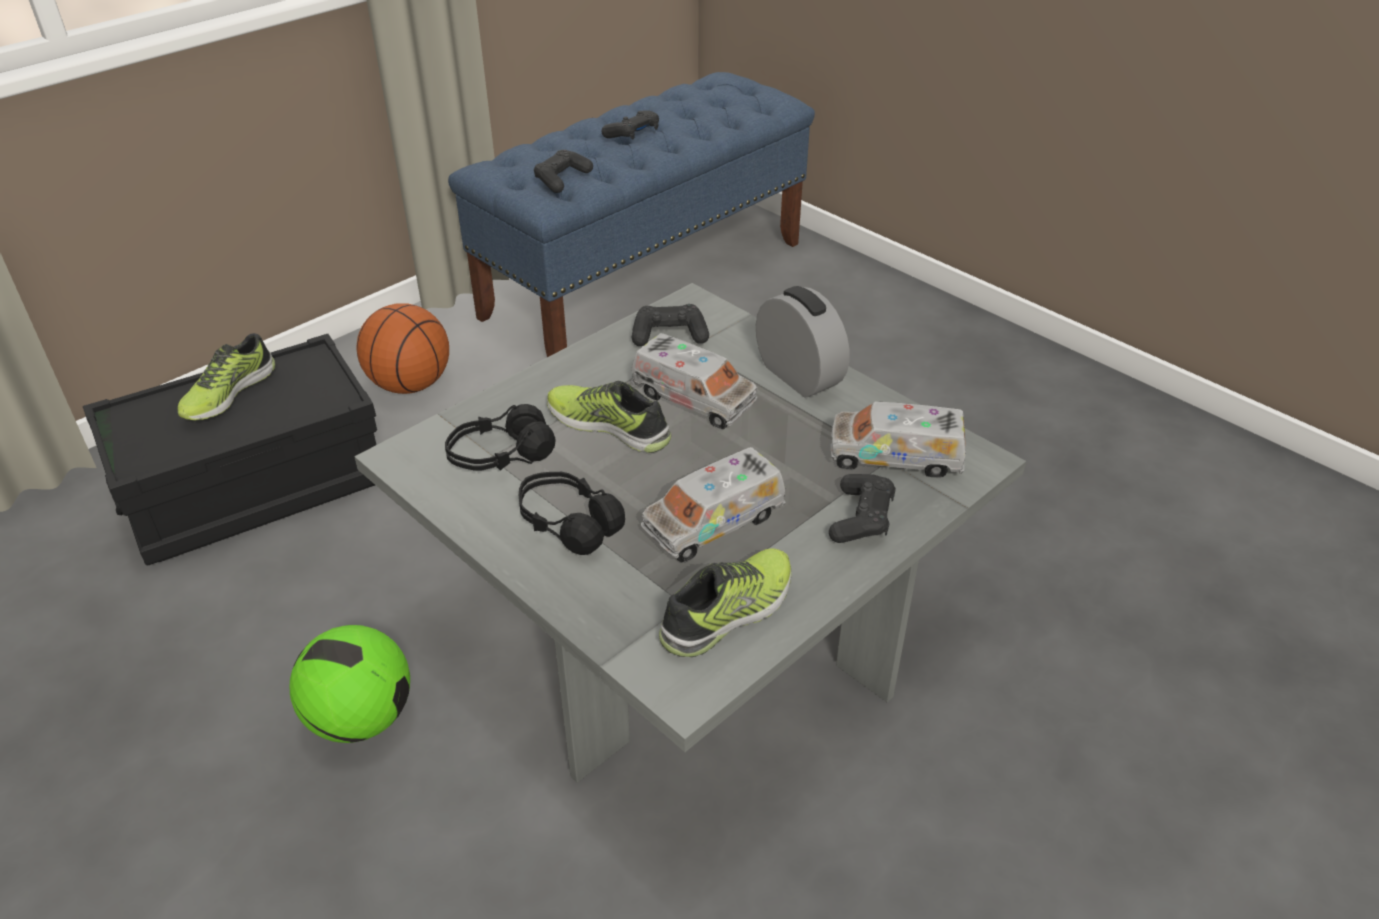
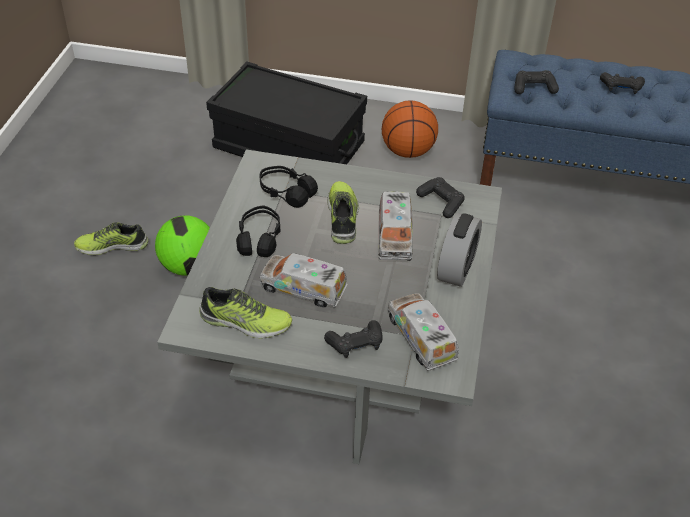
camera: 55 degrees right, 5 degrees up
(227, 393) = (294, 93): shoe -> shoe (112, 245)

